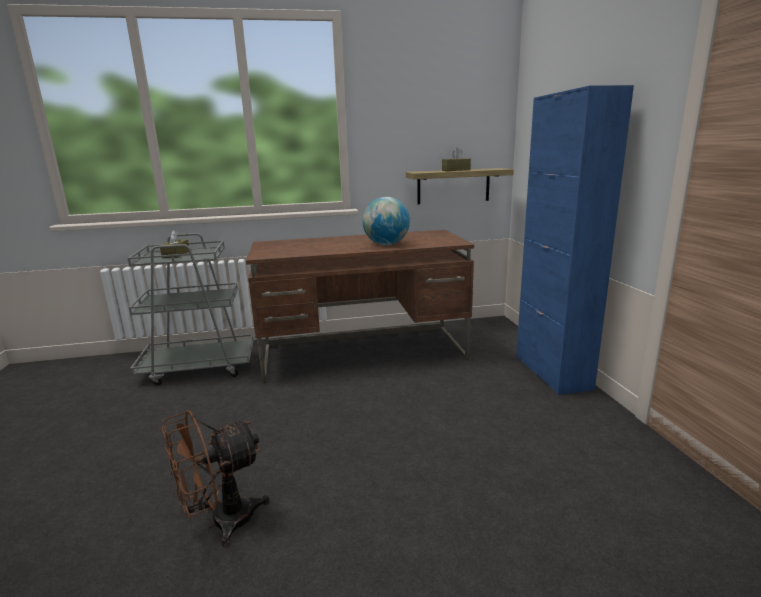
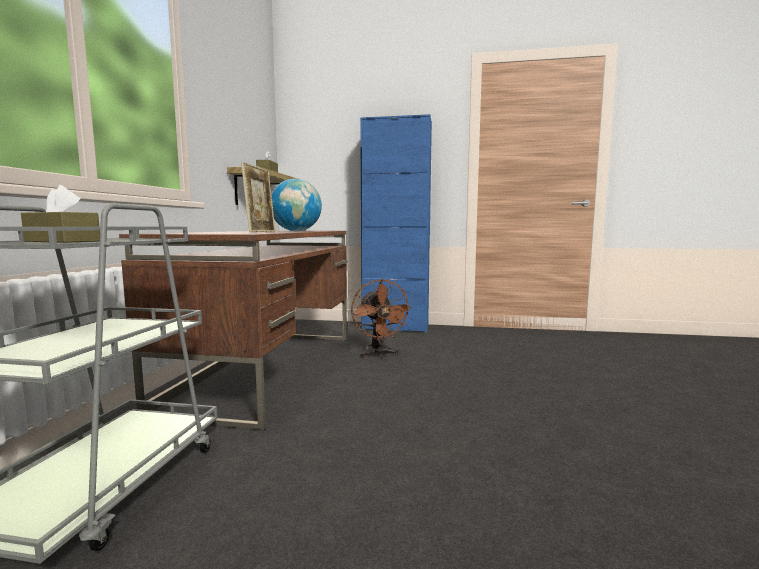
camera: 70 degrees left, 10 degrees down
(221, 522) = (568, 473): brown fan -> brown fan (379, 355)
(304, 251) = (261, 232): none -> picture frame

